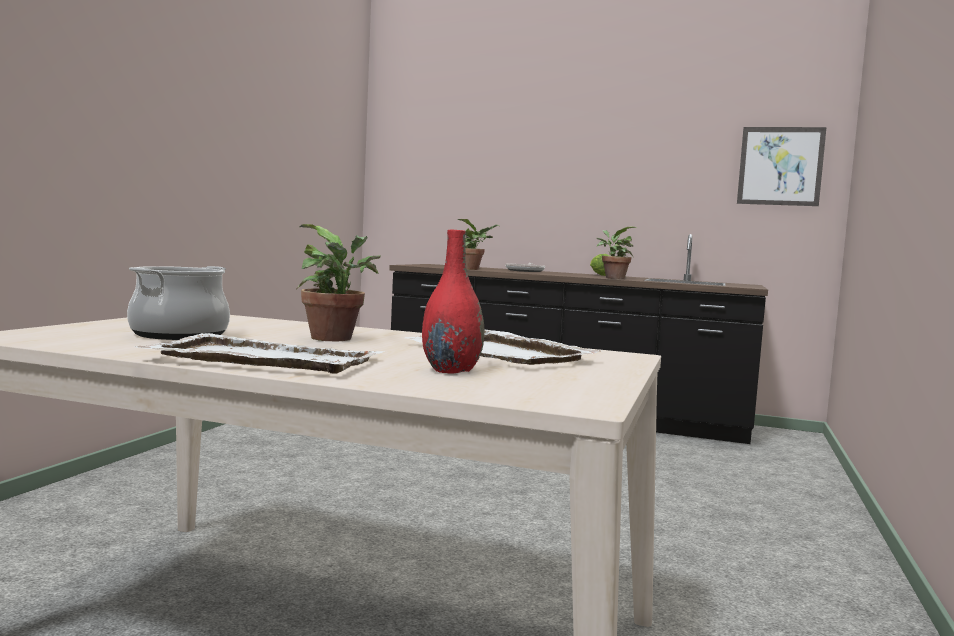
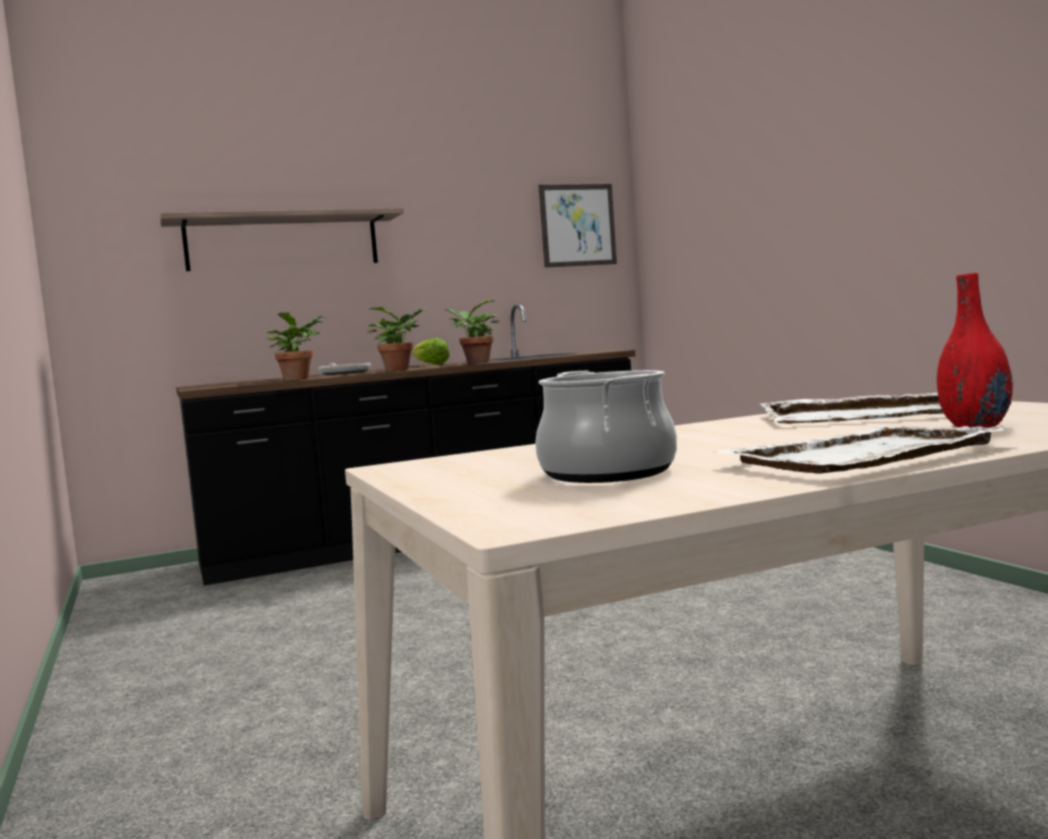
camera: 40 degrees left, 0 degrees up
(336, 339) = (716, 439): potted plant -> potted plant (400, 370)
(513, 167) = (283, 242): none -> shelf

